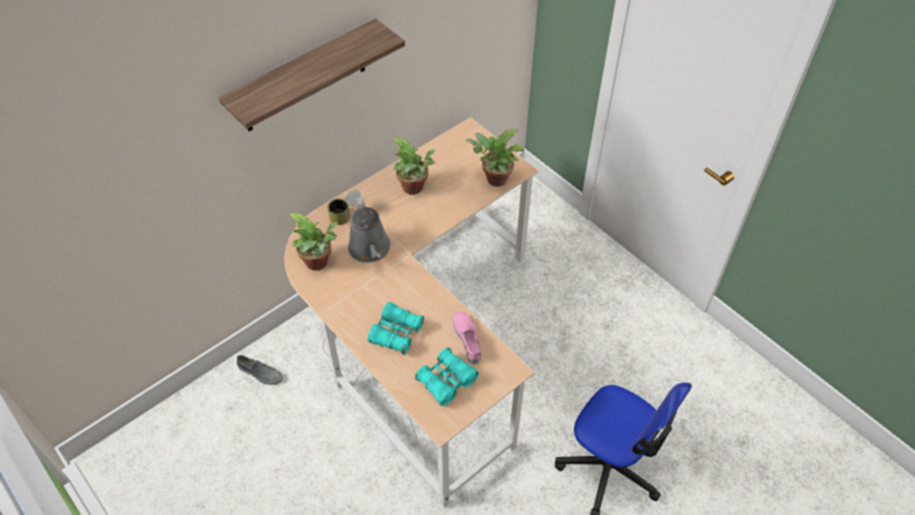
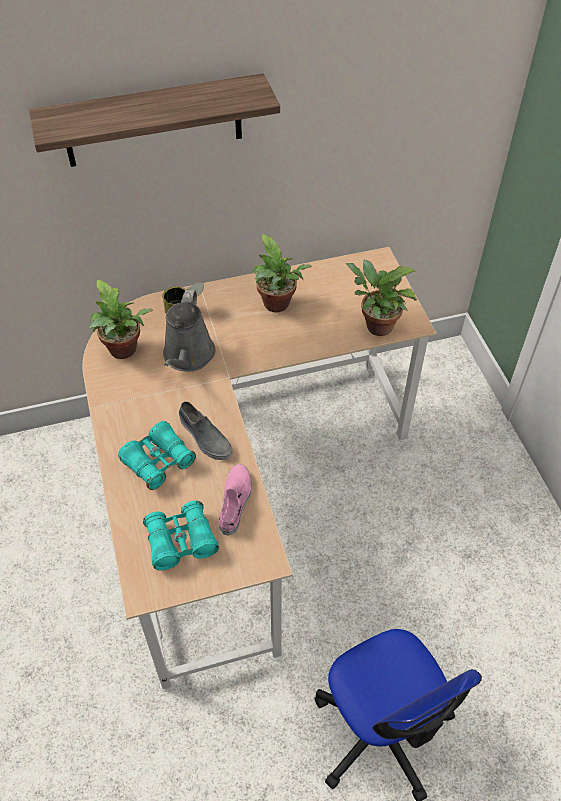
camera: 25 degrees right, 0 degrees up
(260, 373) = (59, 455): grey shoe -> grey shoe (205, 437)

